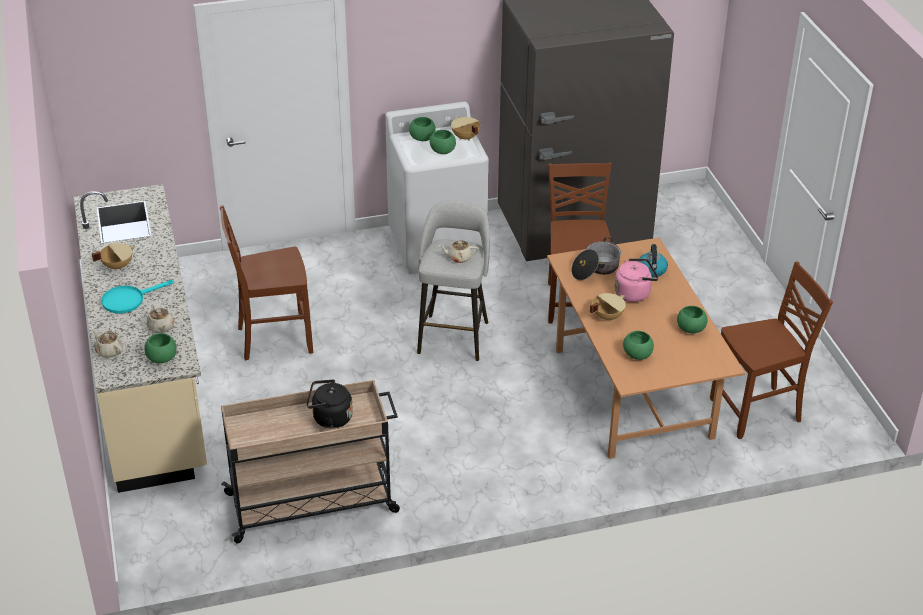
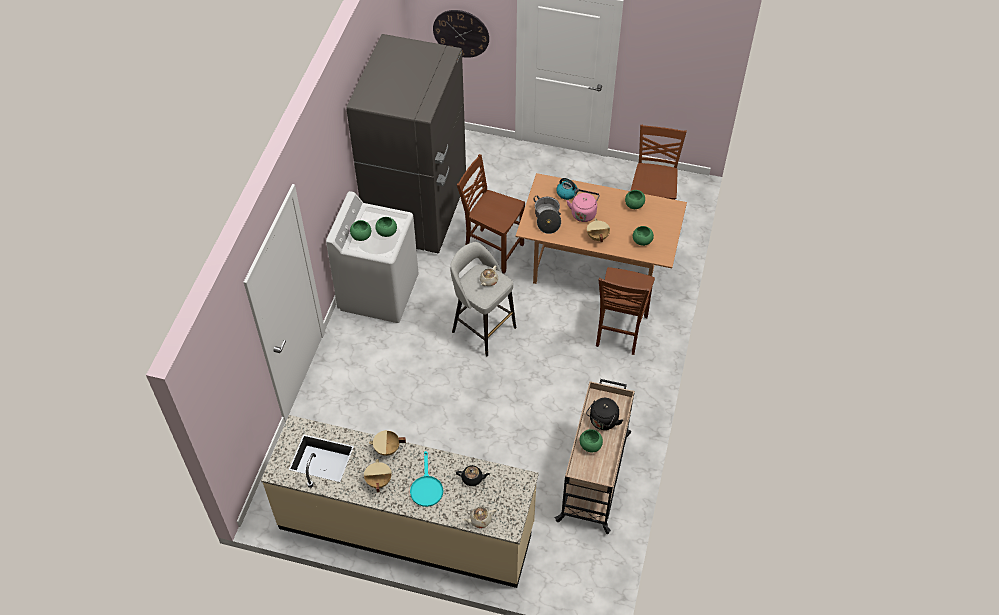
camera: 60 degrees left, 15 degrees up
(161, 327) = (472, 478): beige teapot -> black teapot
(161, 358) = (508, 490): green bowl -> green bowl (590, 446)
(273, 339) = (414, 432): brown chair -> brown chair (619, 331)
(465, 137) = (379, 213): beige cooking pot -> beige cooking pot (387, 449)
(753, 67) = (461, 33): none -> wall clock

